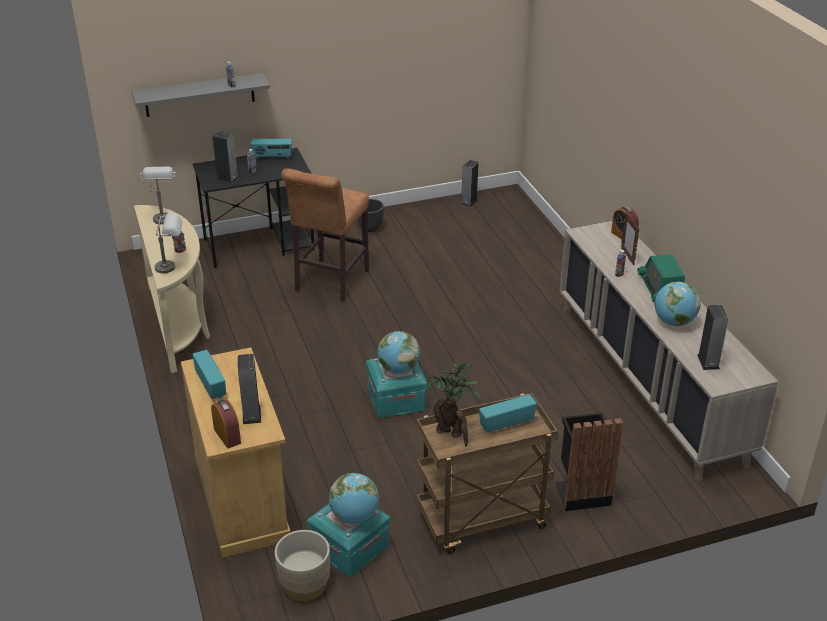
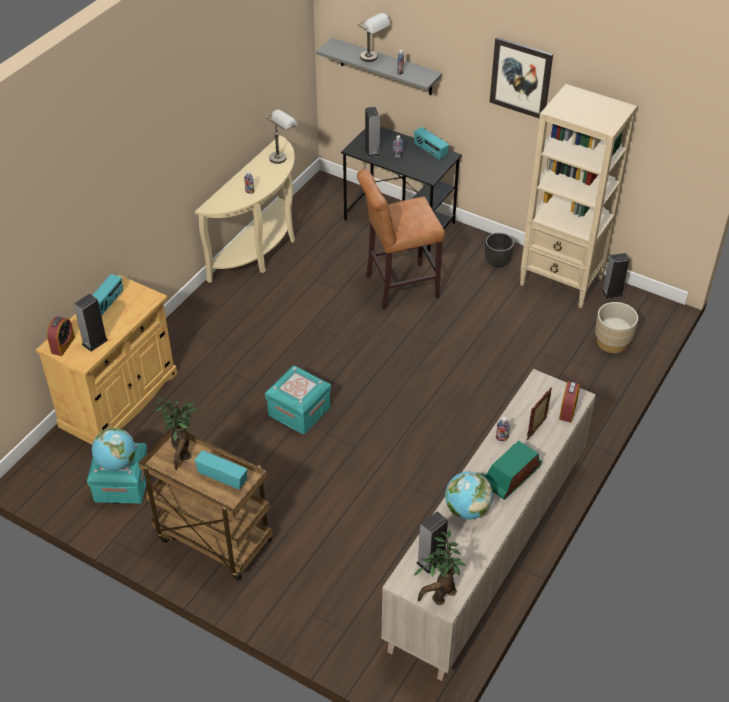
camera: 50 degrees right, 10 degrees up
(172, 267) = (226, 201): grey table lamp -> grey table lamp (373, 59)
(305, 584) = (68, 483): beige planter -> beige planter (612, 342)
(343, 41) = (521, 78): none -> picture
(398, 369) = (297, 388): globe -> none
(430, 214) = (562, 282): none -> beige bookcase
(581, 491) = (301, 581): black trash can -> none
(747, 374) = (440, 596): none -> potted plant

